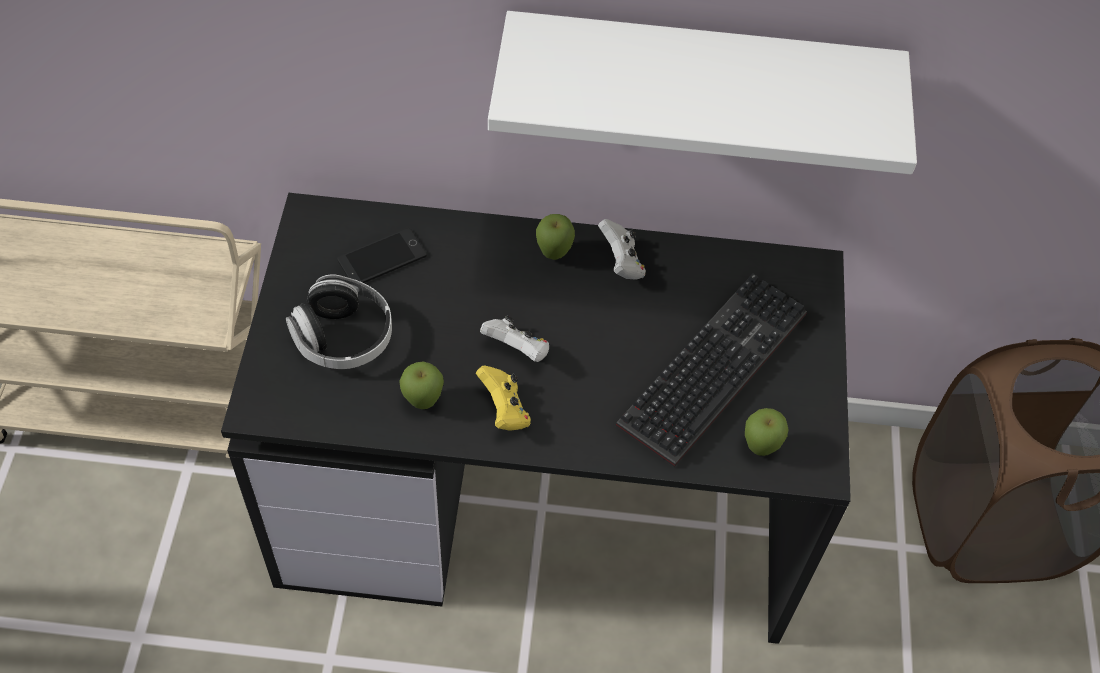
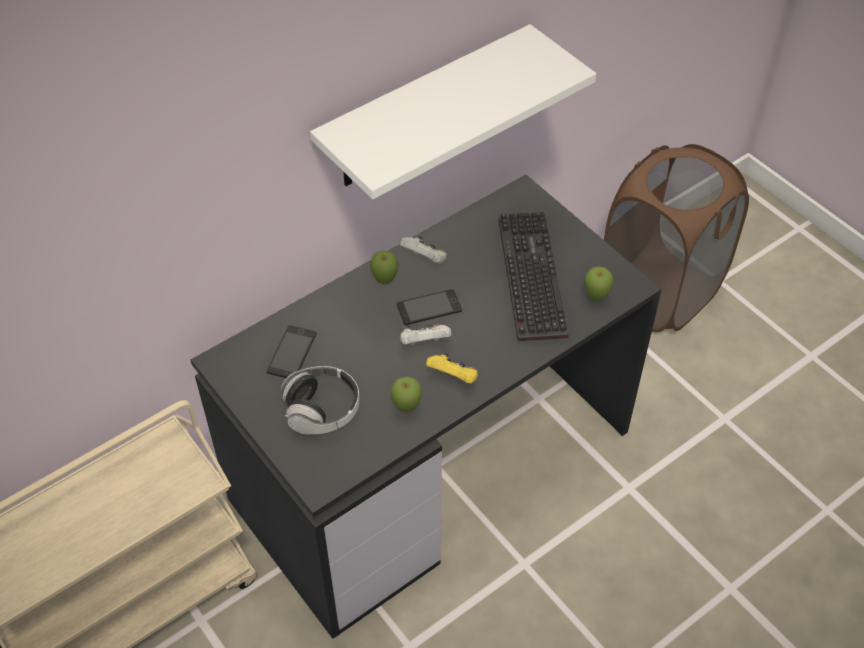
camera: 40 degrees left, 5 degrees down
(565, 317) = (429, 308): none -> phone

